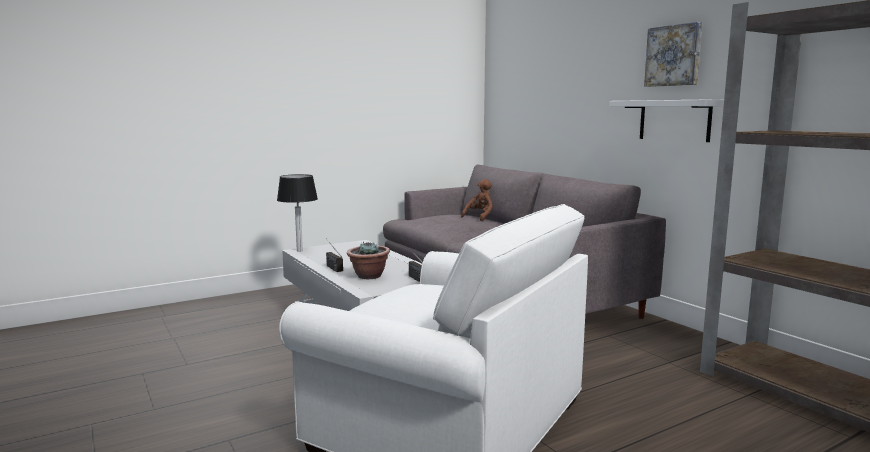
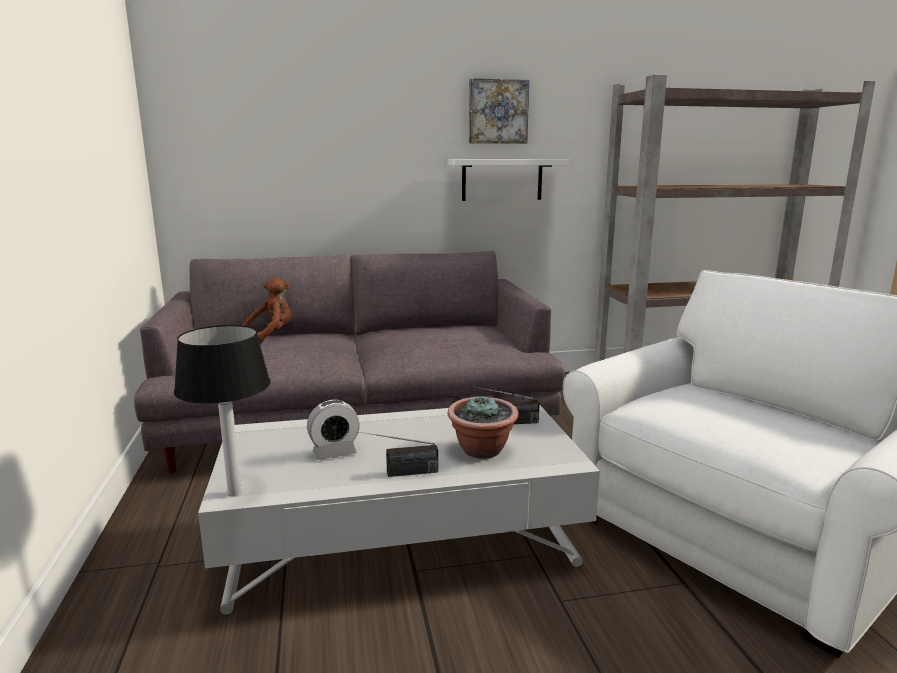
camera: 70 degrees left, 5 degrees up
(347, 256) = (334, 453): none -> alarm clock
(480, 217) = (271, 335): brown plush toy -> brown plush toy turned 75 degrees clockwise

